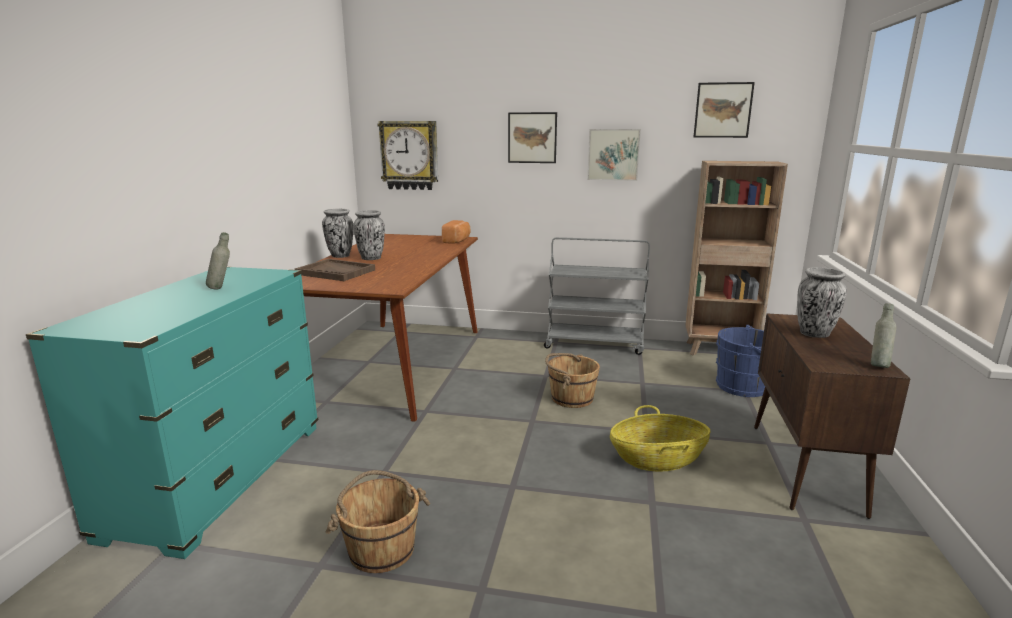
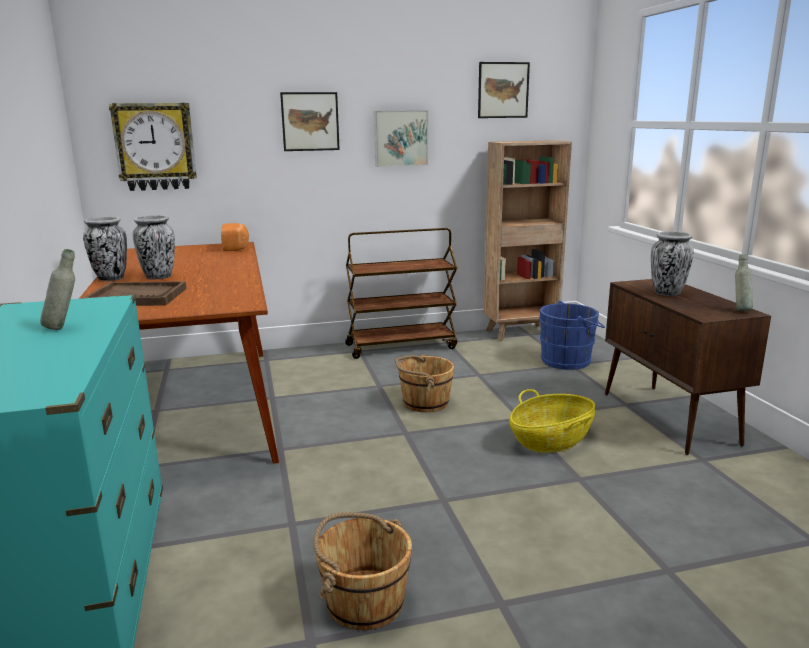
camera: 25 degrees left, 0 degrees up
(594, 344) = (401, 346): grey cart -> brown cart

